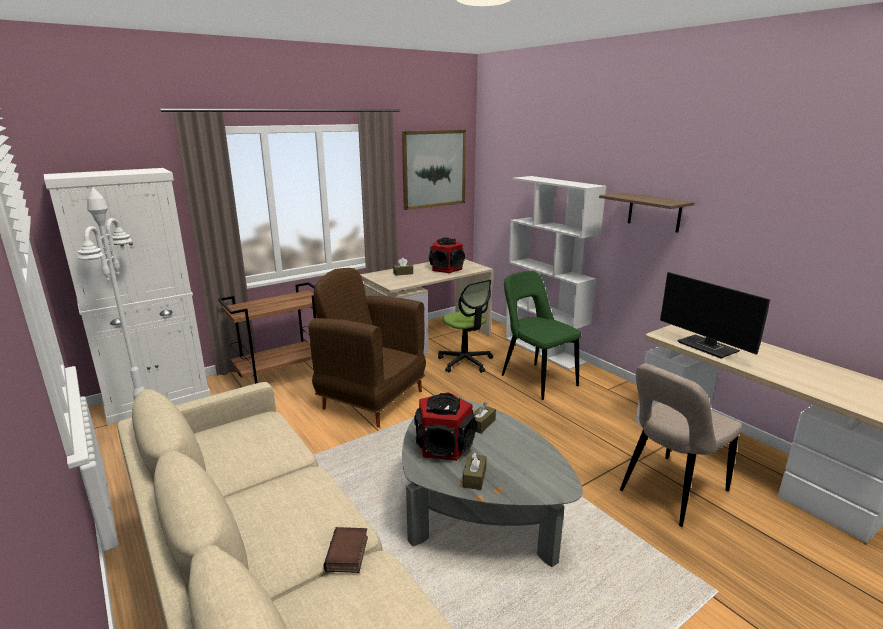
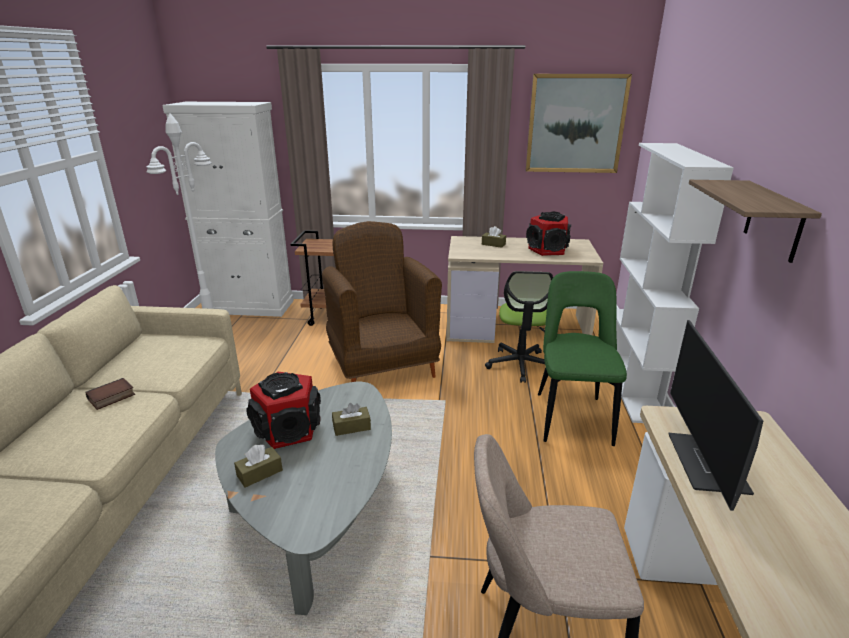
camera: 40 degrees right, 5 degrees up
(348, 554) = (62, 474): book -> book (111, 397)

